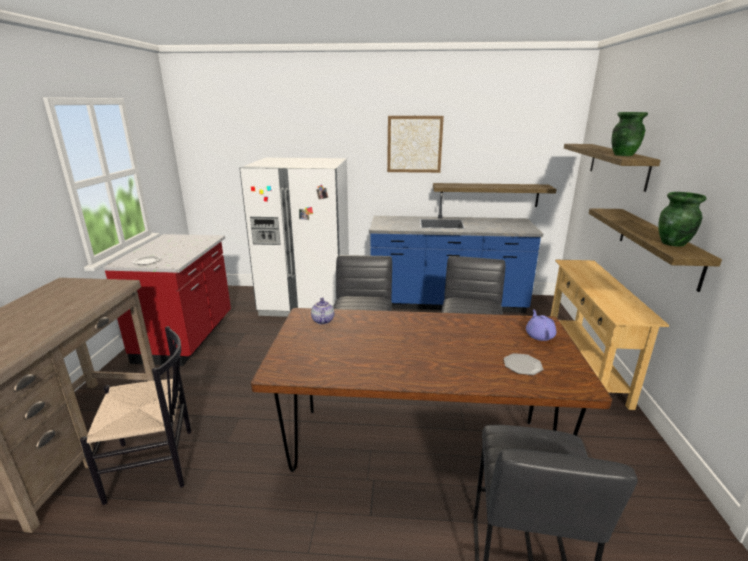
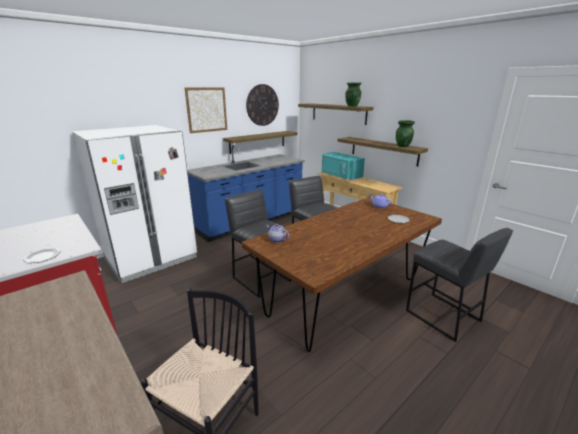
camera: 45 degrees left, 0 degrees up
(505, 142) = (262, 105): none -> wall clock
(584, 273) = (340, 176): none -> turquoise microwave

